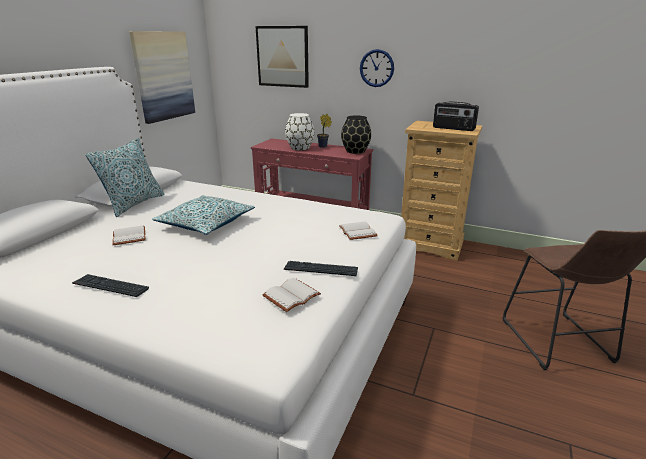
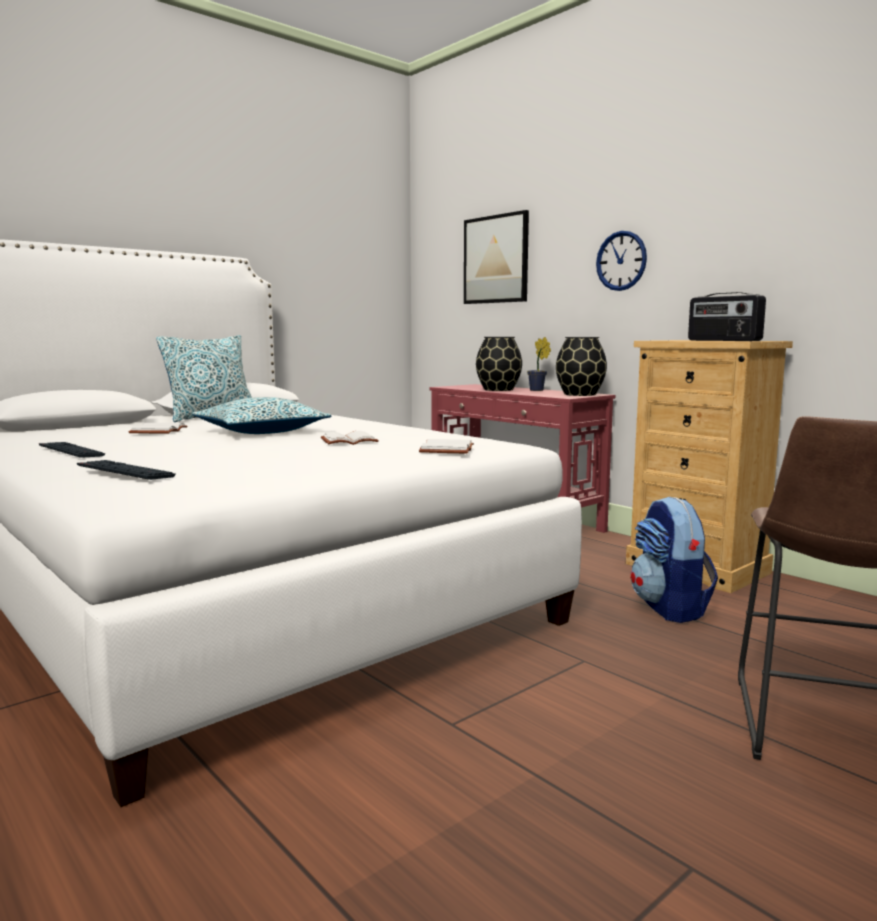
camera: 25 degrees right, 15 degrees down
(163, 76) = (329, 285): picture -> none
(292, 297) = (242, 472): white book -> white book (348, 441)
(300, 148) = (498, 389): white vase -> black vase
(321, 270) = (328, 465): keyboard -> keyboard (124, 472)
(441, 278) = (670, 608): none -> backpack

